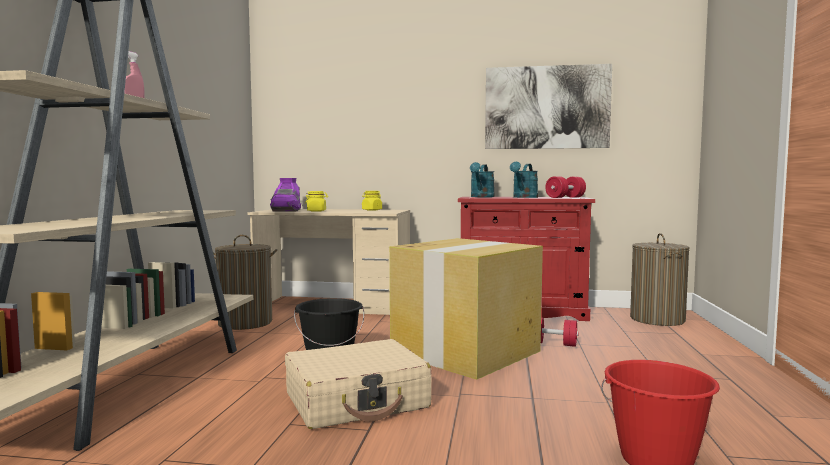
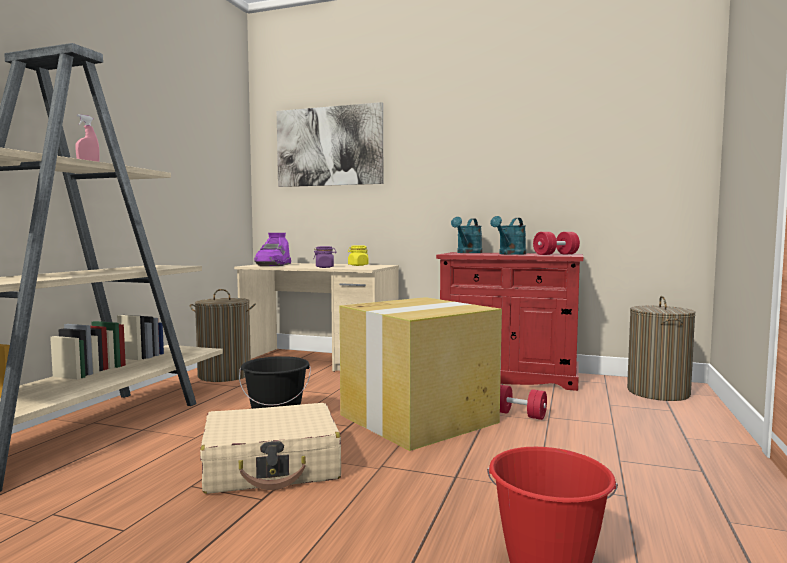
camera: 10 degrees right, 0 degrees up
(316, 211) = (301, 266): yellow jar -> none
(344, 212) = (325, 267): none -> purple jar
(546, 107) = (541, 157): picture -> picture (329, 146)

